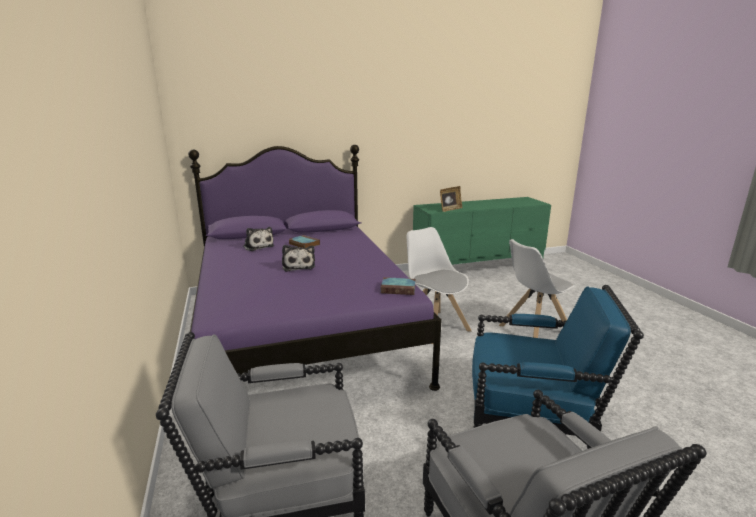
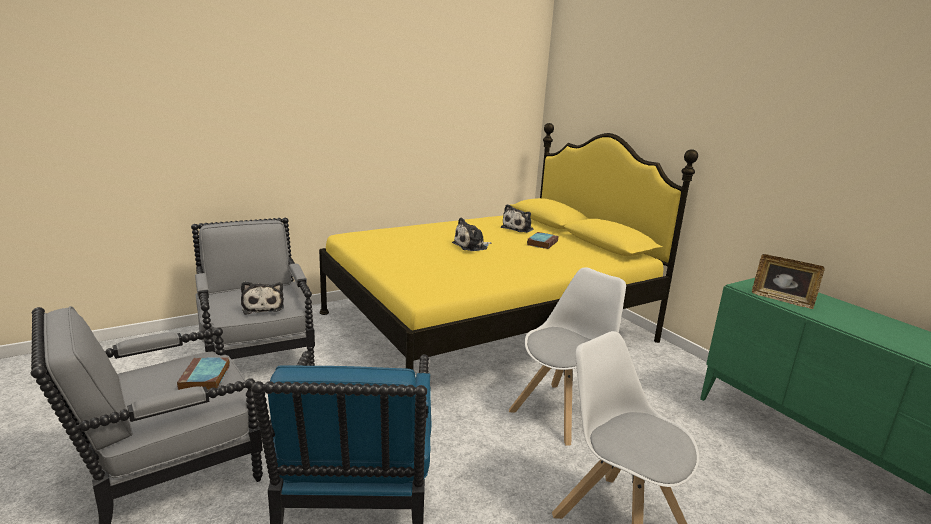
camera: 75 degrees right, 0 degrees up
(302, 333) = (487, 327): purple bed -> yellow bed
(321, 416) = (263, 306): none -> plush toy
(399, 289) = (433, 289): book -> book (205, 378)

